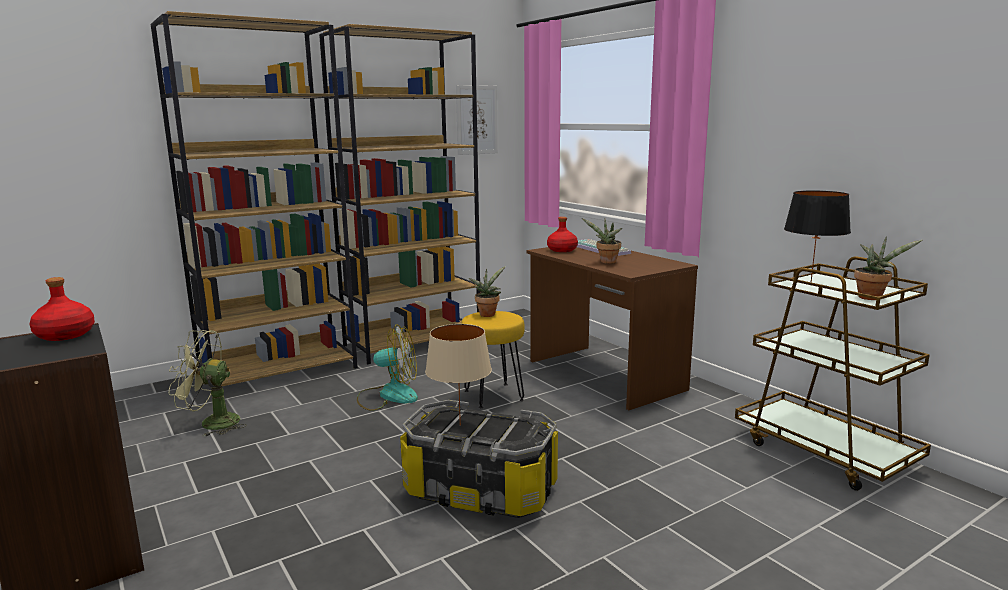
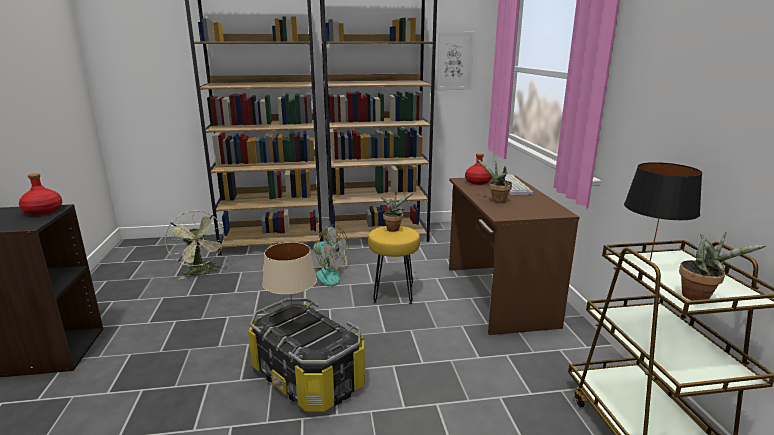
camera: 25 degrees right, 5 degrees up
(211, 423) = (201, 272): green fan -> green fan turned 150 degrees counterclockwise

